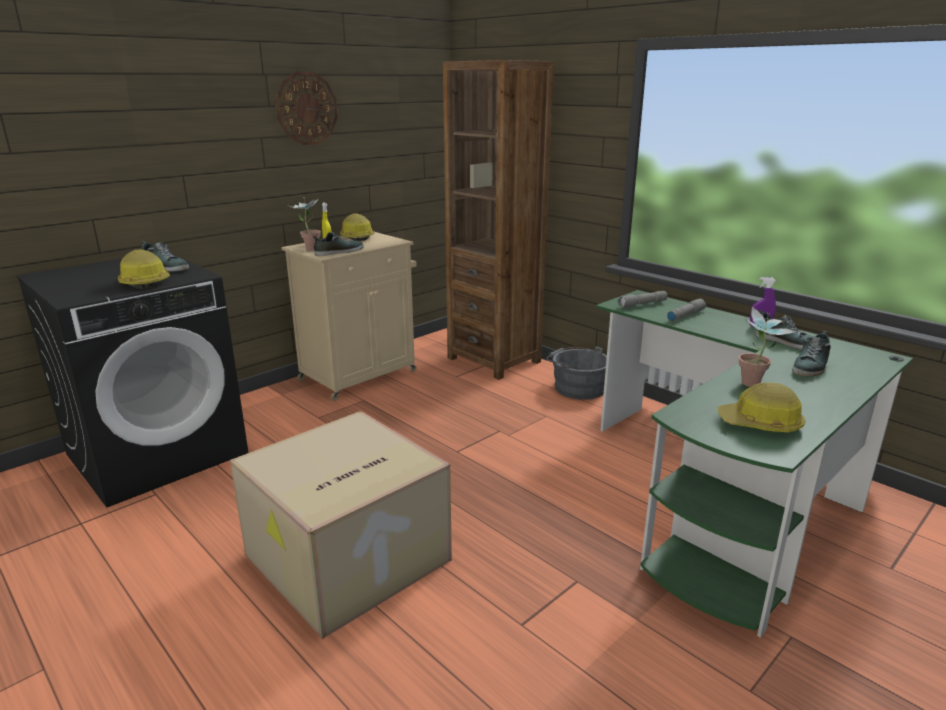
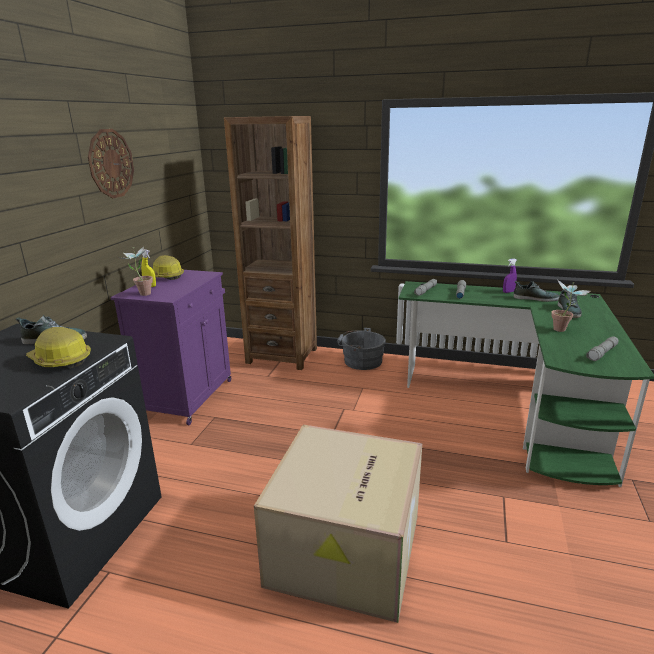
camera: 30 degrees left, 0 degrees up
(338, 252) = (175, 292): shoe -> none
(360, 375) = (187, 396): beige cabinet -> purple cabinet
(760, 424) = (602, 353): hard hat -> grey flashlight

